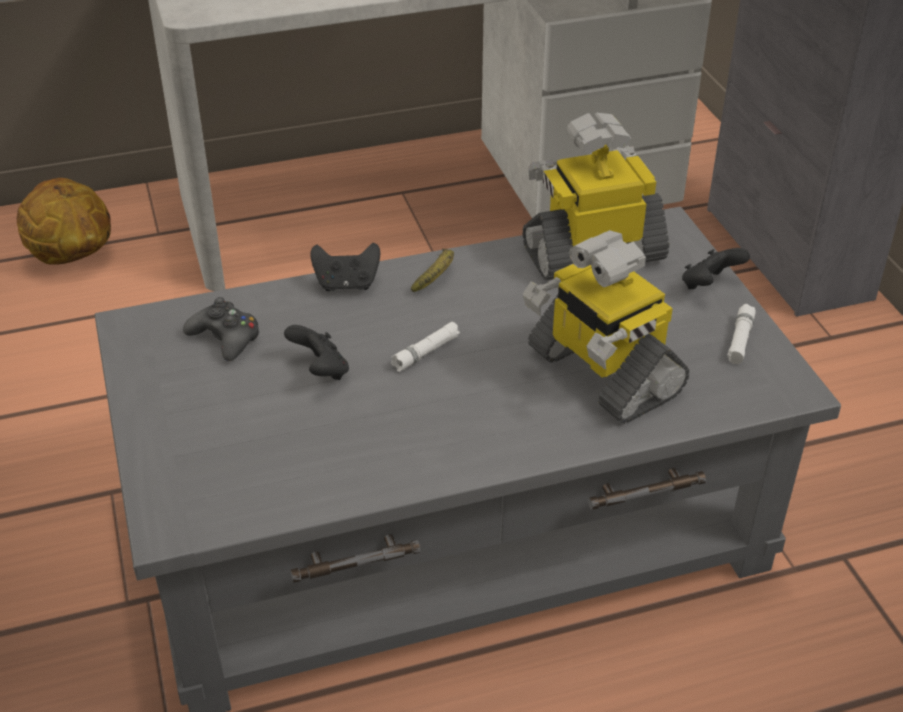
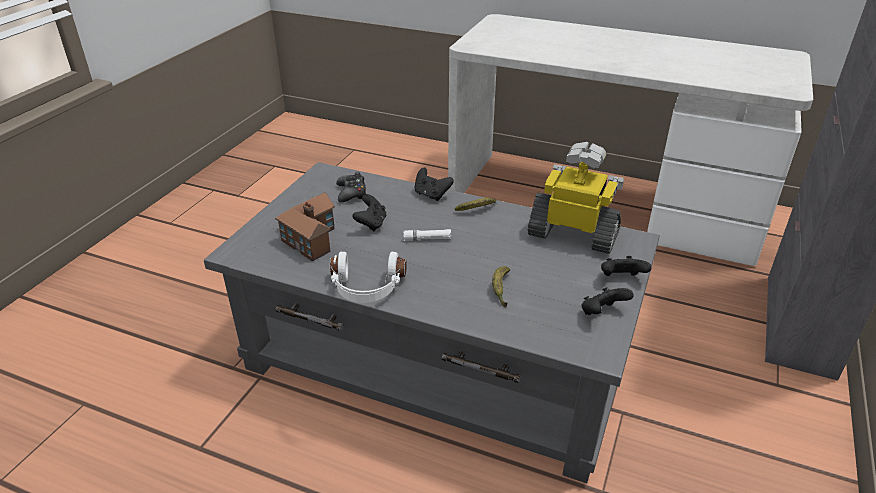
camera: 40 degrees right, 5 degrees down
(71, 257) = (407, 164): basketball -> none
(256, 438) = (310, 237): none -> toy house
(441, 466) = (367, 289): none -> white headphones
(601, 372) = (500, 289): toy robot -> banana
(740, 340) = (602, 313): white flashlight -> black game controller

